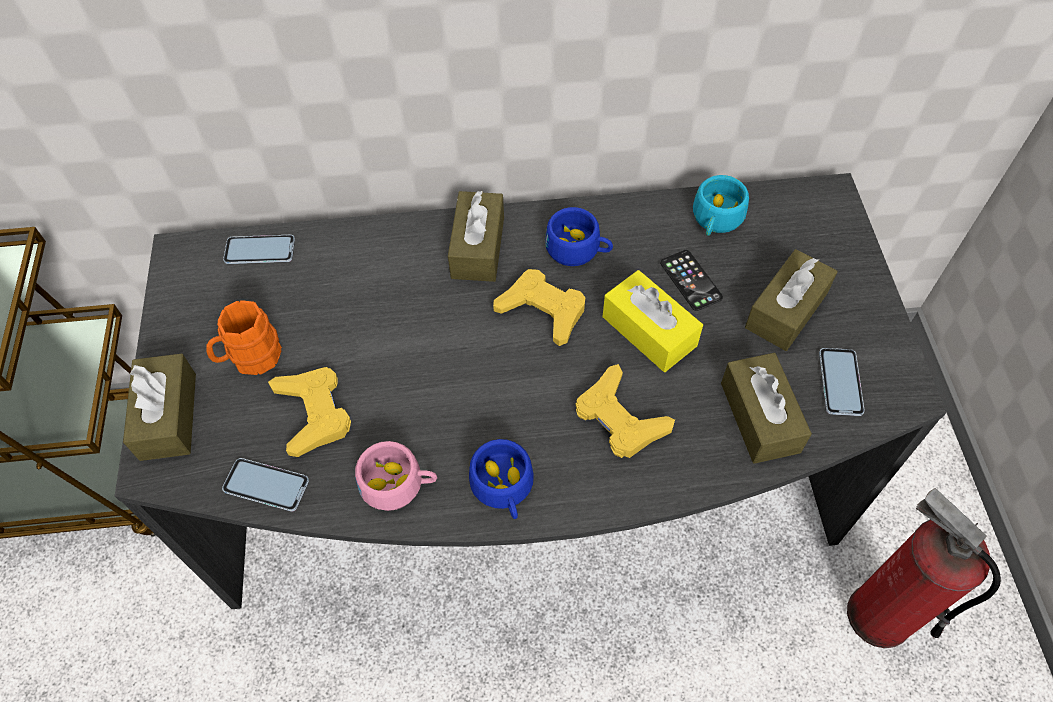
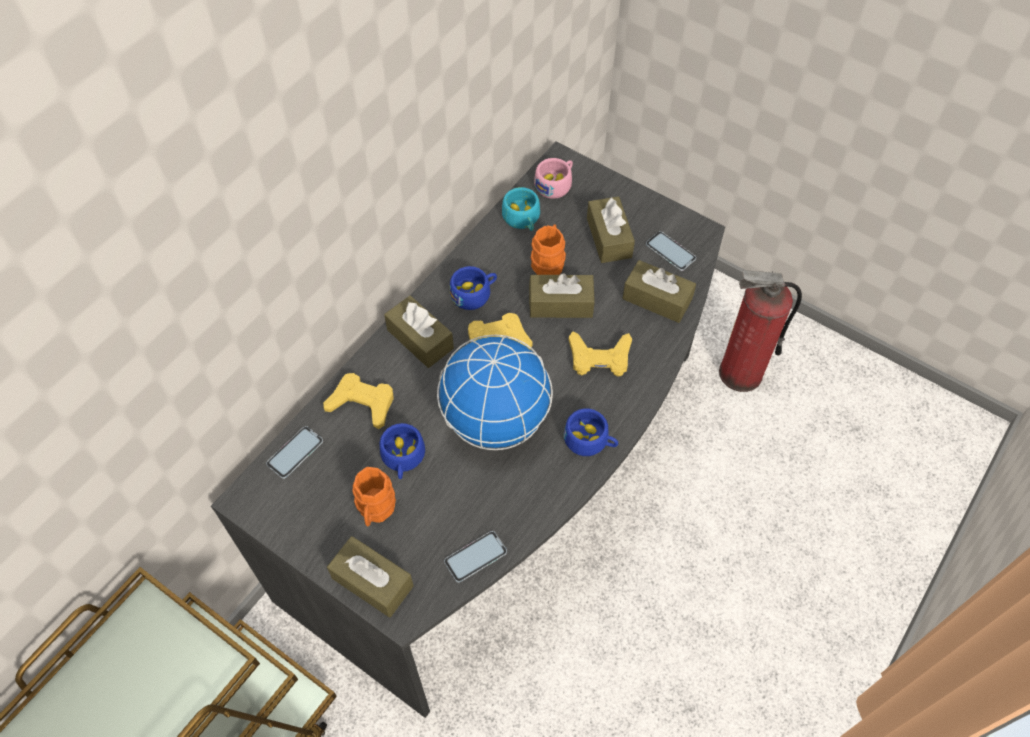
camera: 50 degrees left, 0 degrees up
(313, 413) = (450, 501): yellow game controller -> yellow game controller (362, 403)
(327, 337) = (403, 459): none -> blue cup
(399, 484) = (540, 488): pink cup -> pink cup (556, 184)
(446, 380) = (495, 419): none -> globe
(649, 331) = (561, 304): yellow tissue box -> brown tissue box
(690, 280) = (549, 261): phone -> orange mug

